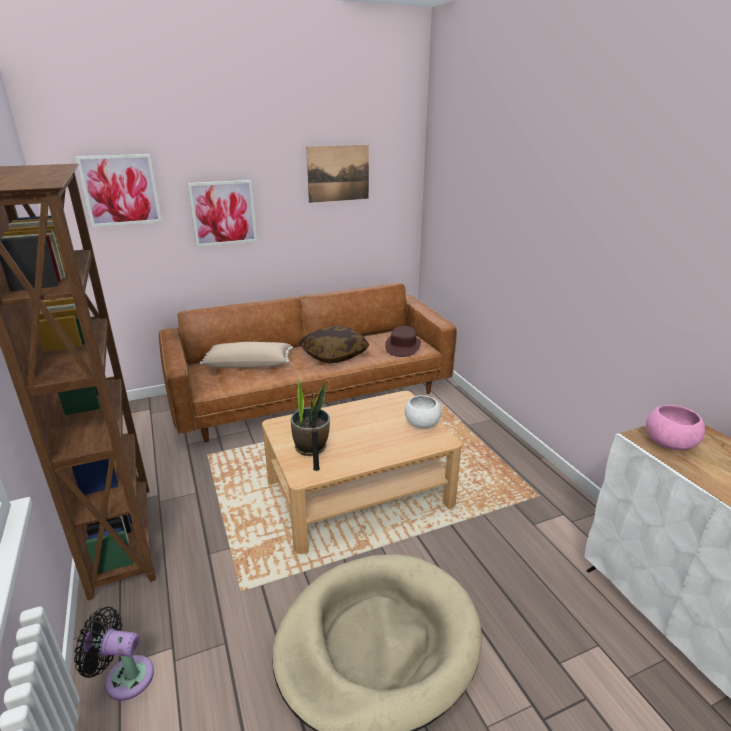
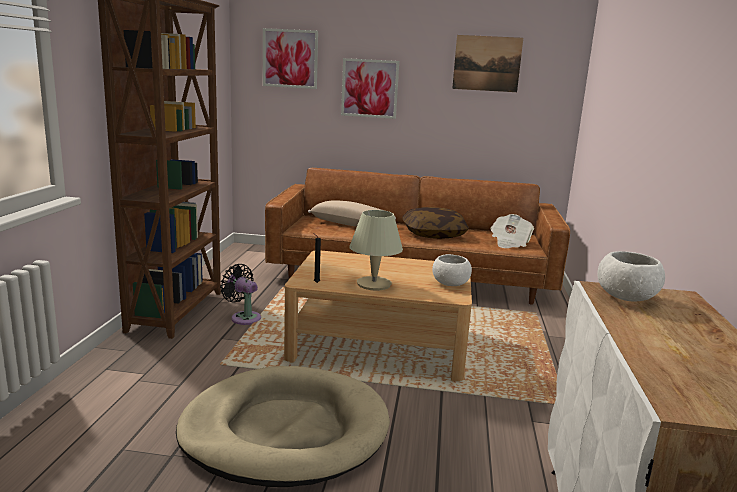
camera: 30 degrees right, 10 degrees down
(124, 677) = (102, 375): black fan -> black fan (243, 317)
(311, 447) = (331, 271): potted plant -> none
(366, 451) = (374, 284): none -> beige table lamp
(403, 346) = (509, 243): brown hat -> newspaper
(670, 443) = (627, 297): pink bowl -> white bowl

